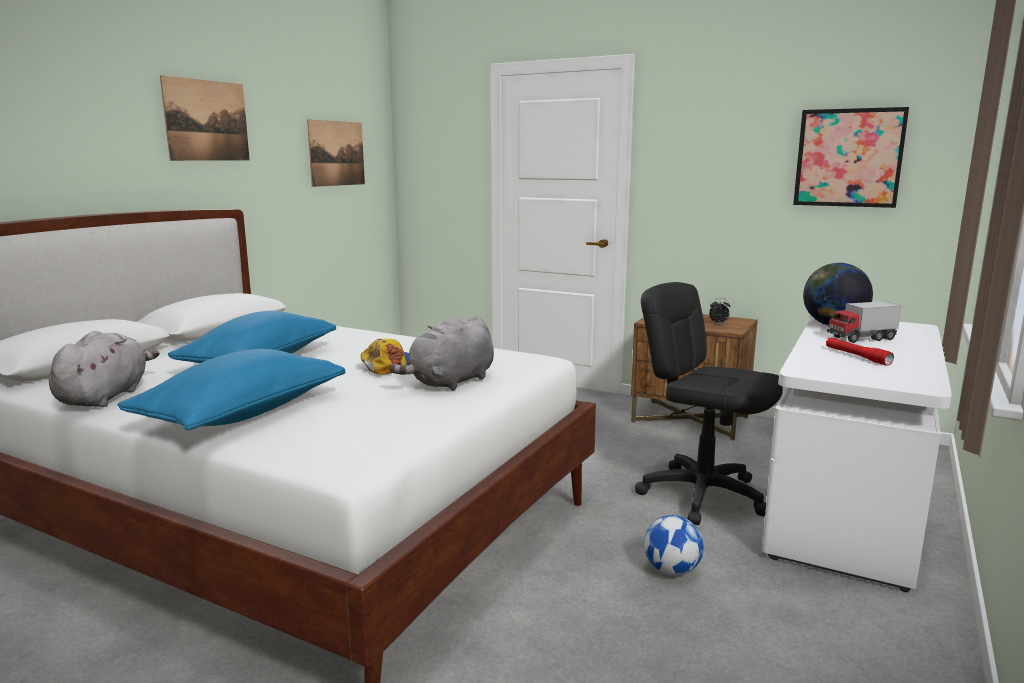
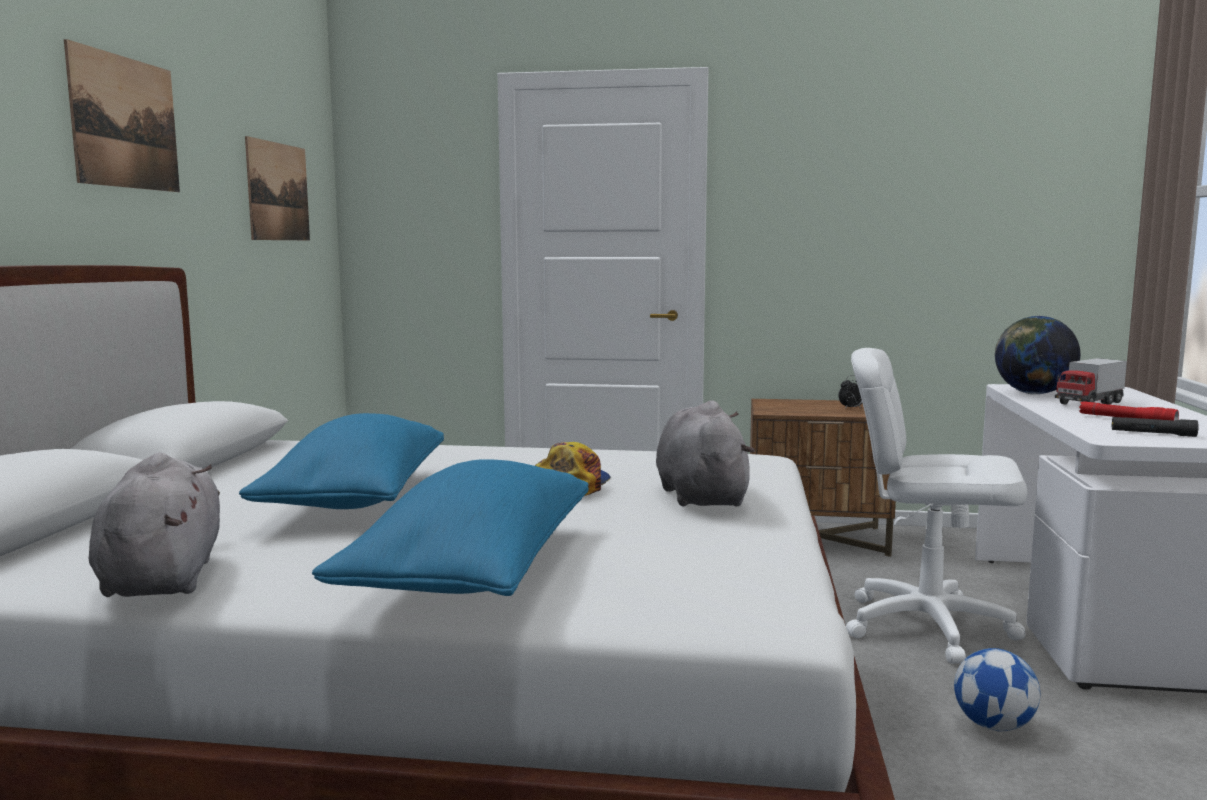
camera: 20 degrees left, 5 degrees down
(450, 382) = (700, 496): grey plush toy -> grey plush toy turned 150 degrees clockwise
(702, 495) = (927, 626): black office chair -> white office chair
(848, 158) = (980, 199): picture -> none
(851, 370) = (1152, 434): none -> black flashlight

